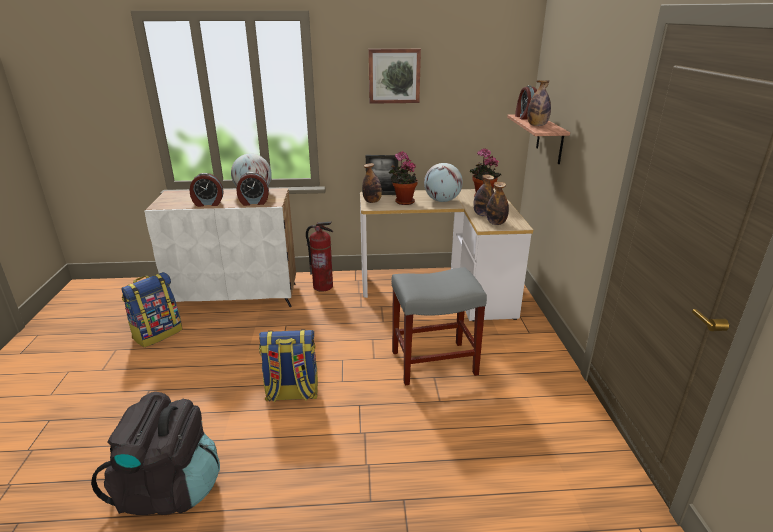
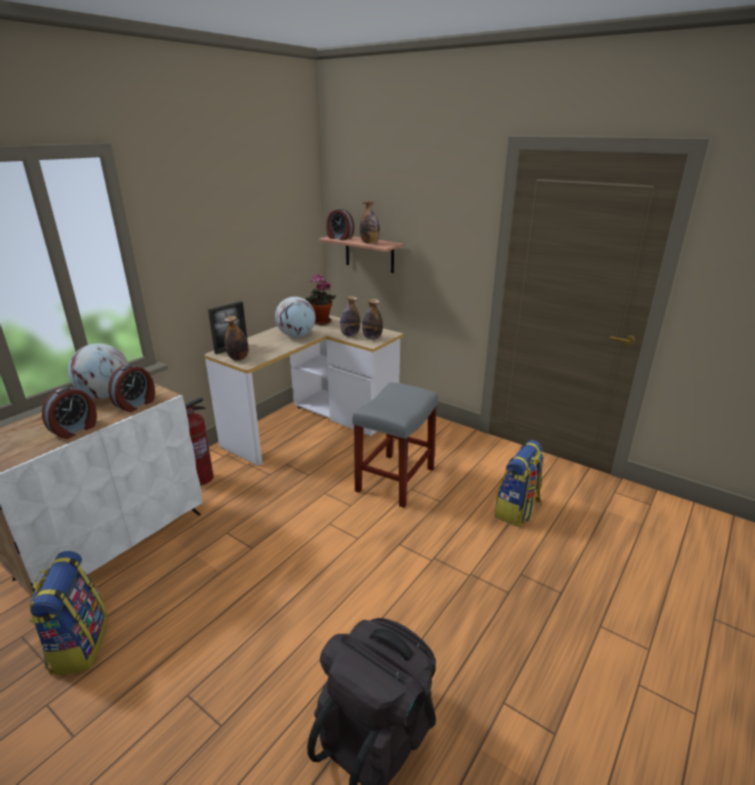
camera: 50 degrees left, 0 degrees up
(292, 393) = (336, 577): backpack -> backpack (517, 511)
(394, 76) = (213, 214): picture -> none
(403, 202) = (266, 348): potted plant -> none

